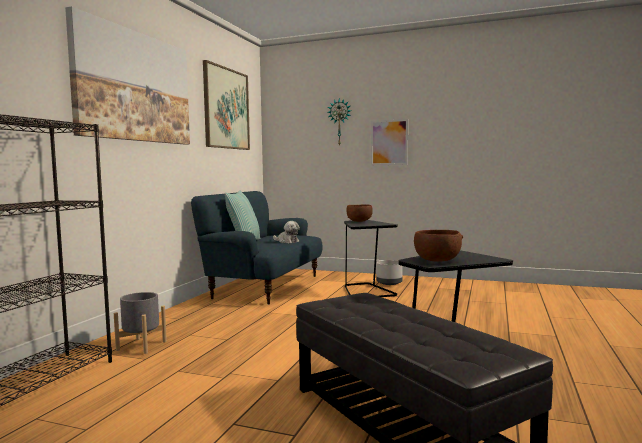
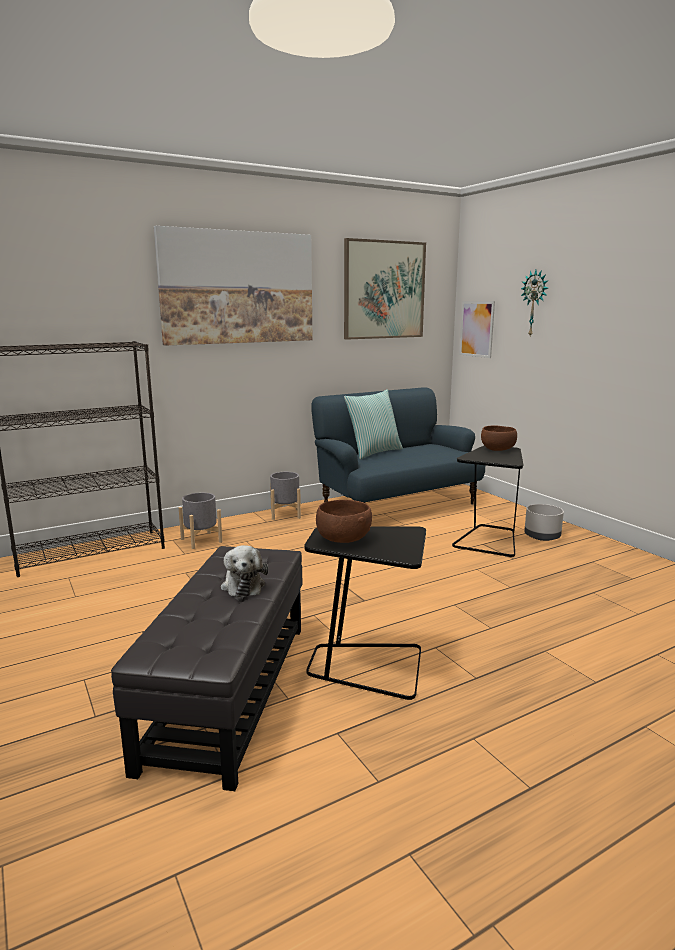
camera: 40 degrees right, 10 degrees up
(185, 310) = (285, 514): none -> grey planter
(287, 241) = (418, 458): plush toy -> plush toy (243, 585)
(389, 142) = (590, 338): picture -> picture (477, 329)

